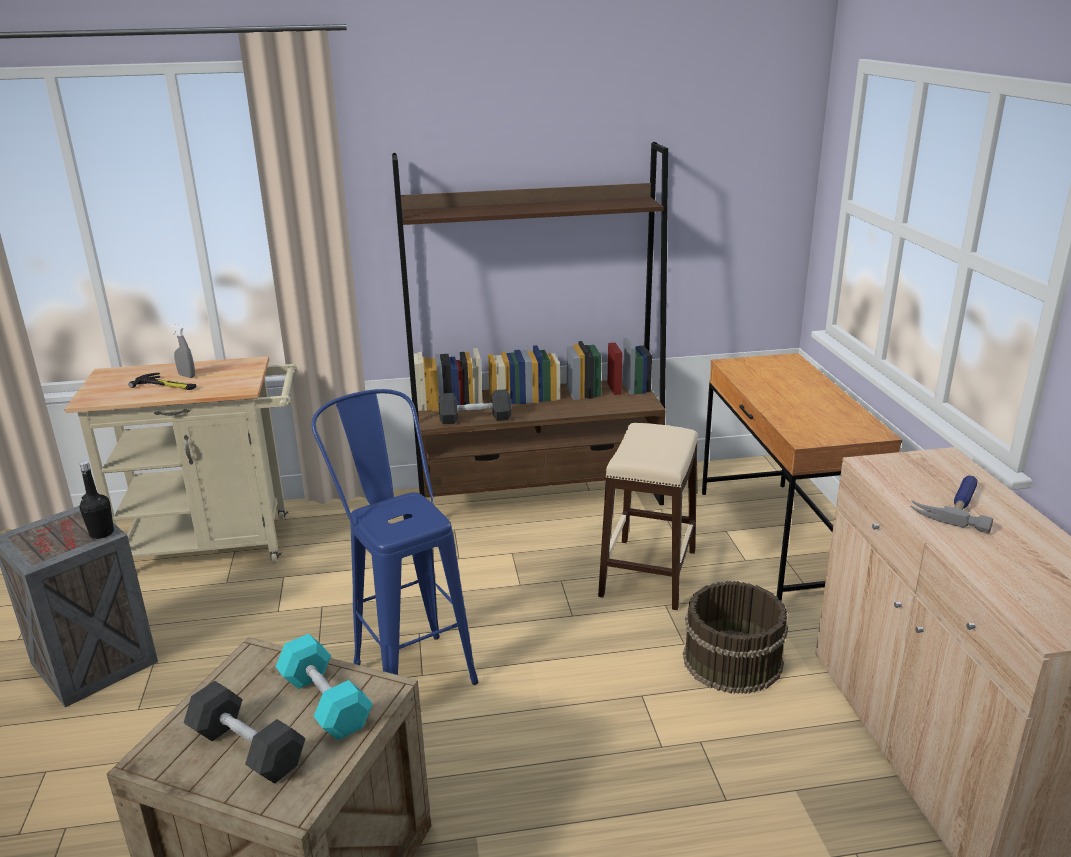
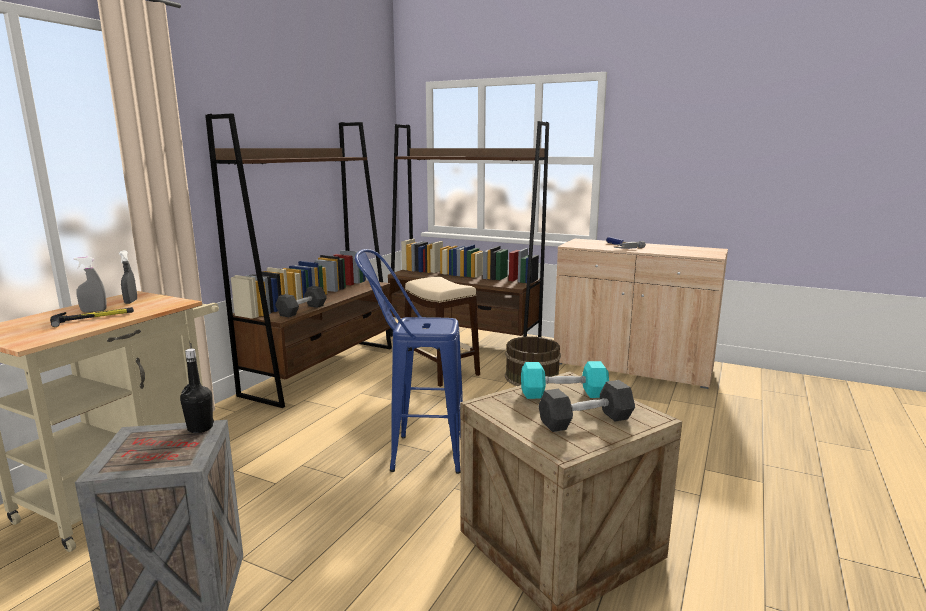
camera: 55 degrees left, 10 degrees down
(227, 372) = (131, 302): none -> grey spray bottle
(780, 540) = (464, 340): brown desk -> brown bookcase

